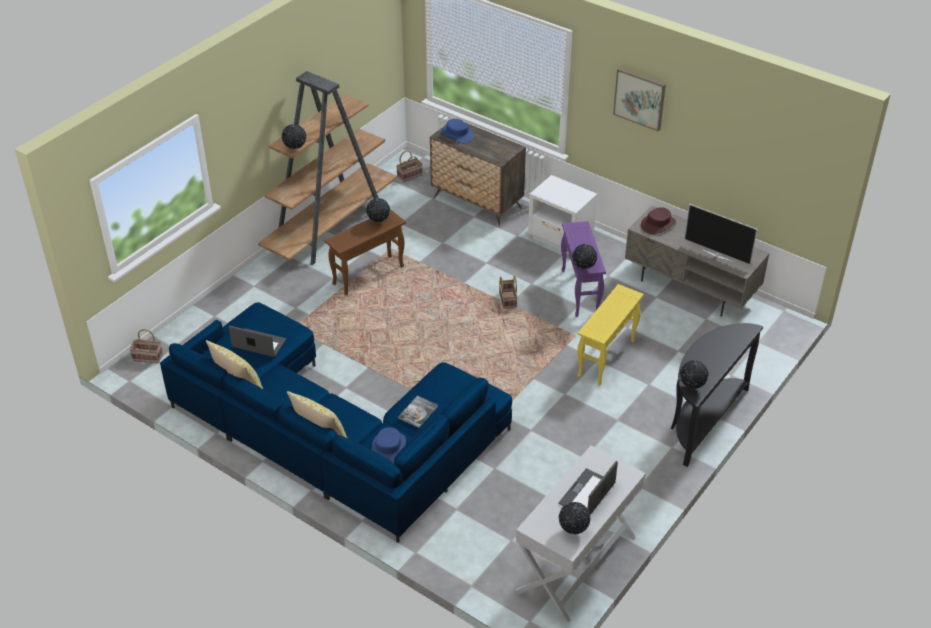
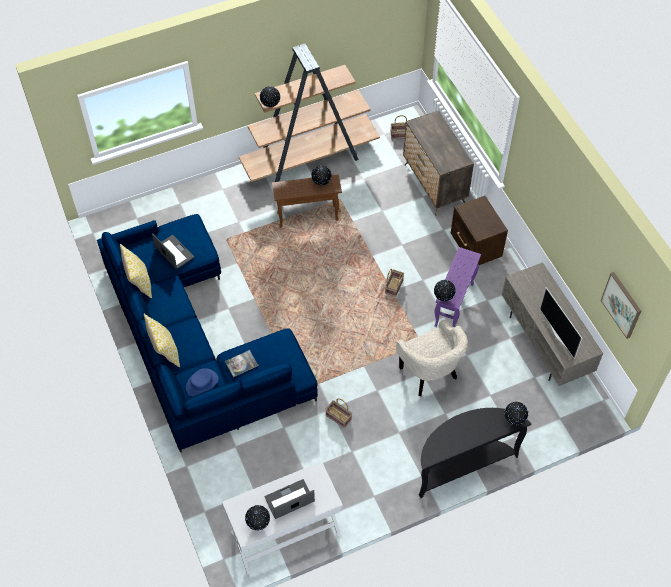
camera: 30 degrees right, 15 degrees up
(148, 357) = (116, 219): basket -> basket (339, 417)
(457, 134) = (428, 128): blue hat -> none
(560, 239) = (475, 248): white nightstand -> brown nightstand
(606, 358) = (430, 375): yellow side table -> beige armchair
(639, 99) = (549, 179): picture -> picture (621, 305)
(658, 224) = (533, 283): brown hat -> none
(691, 387) = (432, 450): globe -> globe (514, 420)

